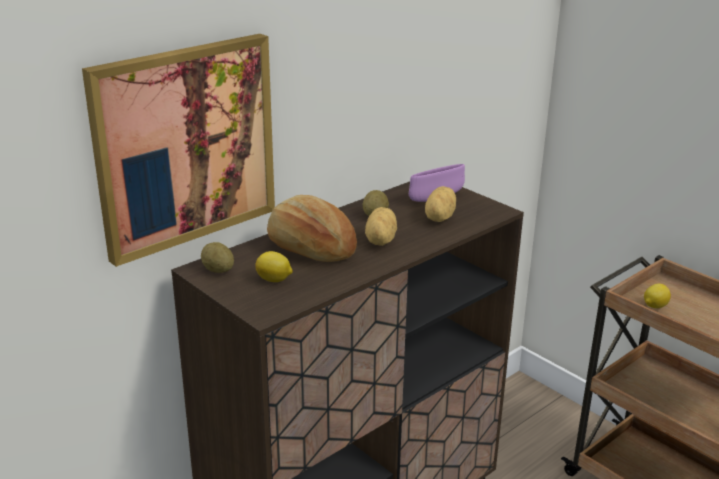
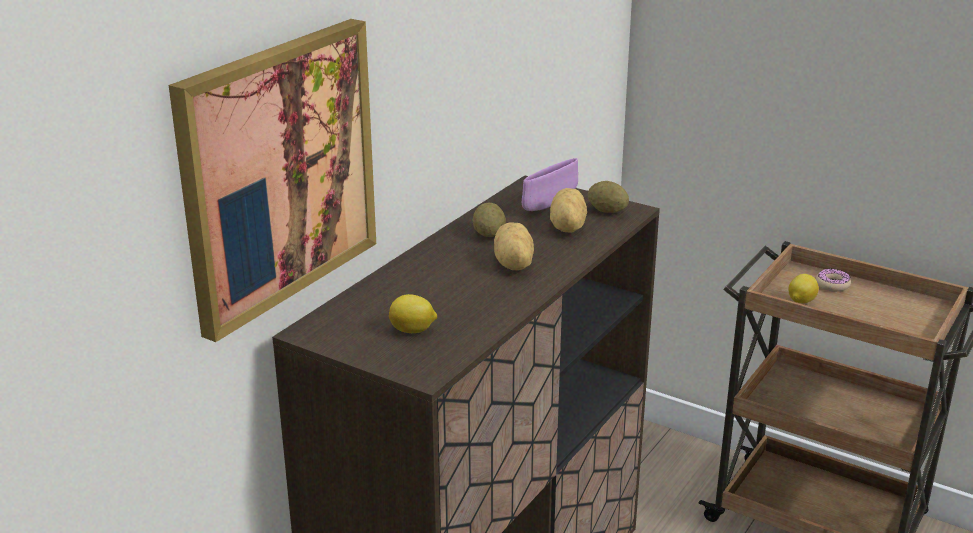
camera: 15 degrees left, 0 degrees up
(218, 270) = (335, 329): potato -> potato (607, 211)
(310, 249) = (434, 286): bread -> none
(688, 296) = (832, 285): none -> donut

